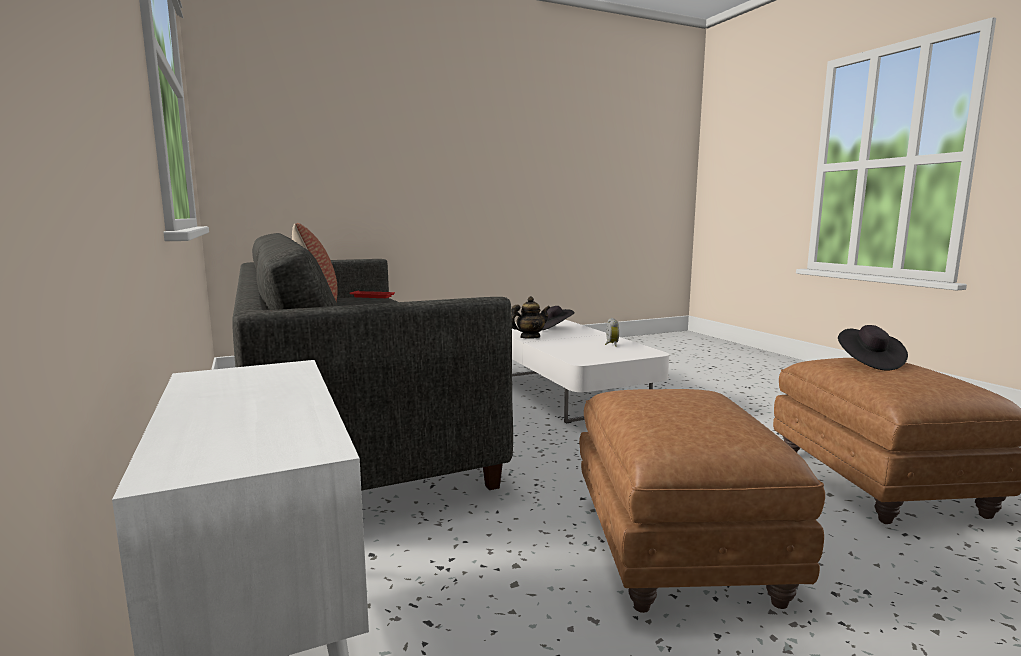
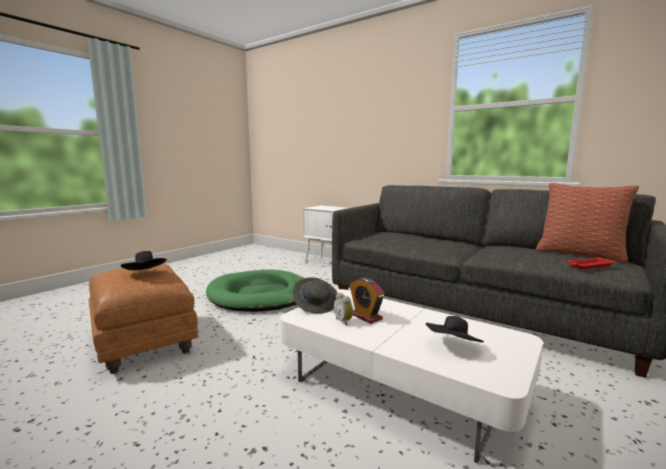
camera: 150 degrees right, 0 degrees up
(529, 337) = (435, 317): teapot -> none
(587, 344) = (365, 316): none -> alarm clock
(625, 356) = (316, 305): none -> grey hat
(674, 547) = (260, 295): brown ottoman -> green dog bed

